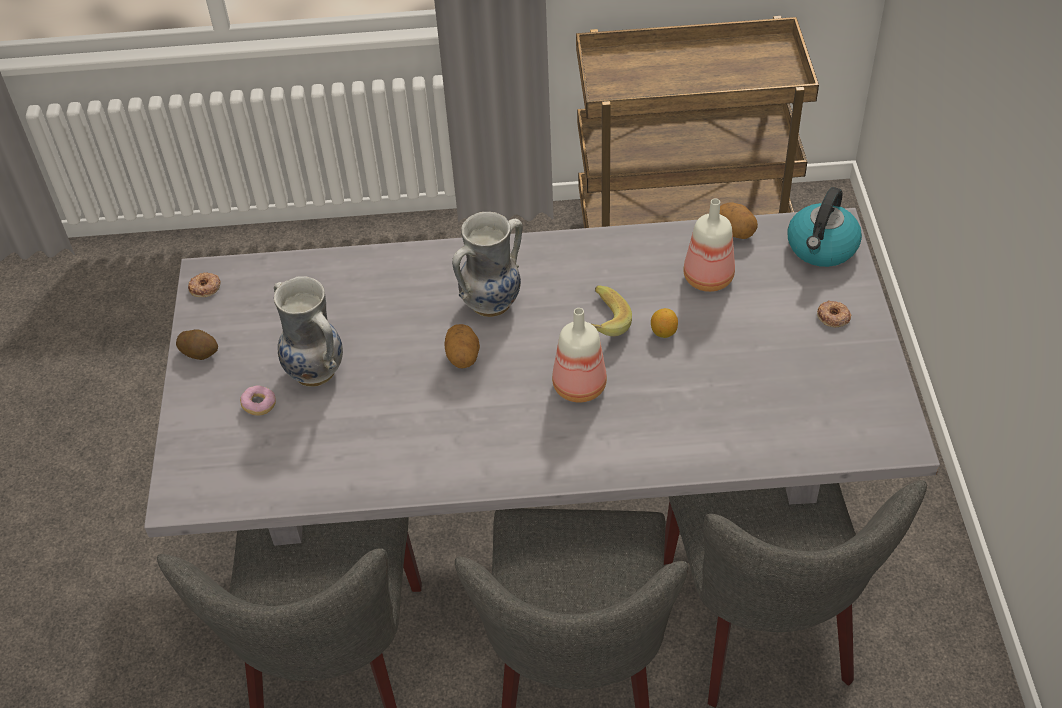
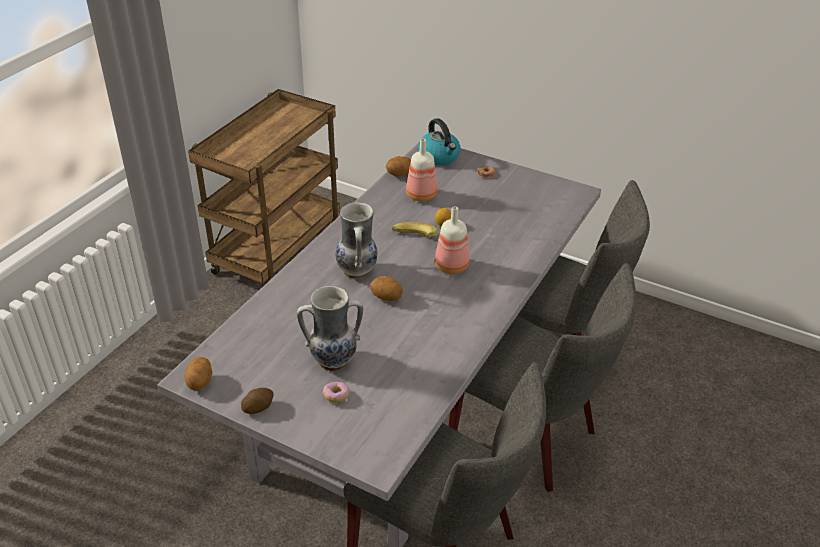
camera: 60 degrees left, 10 degrees down
(205, 287) = (200, 382): donut -> potato

